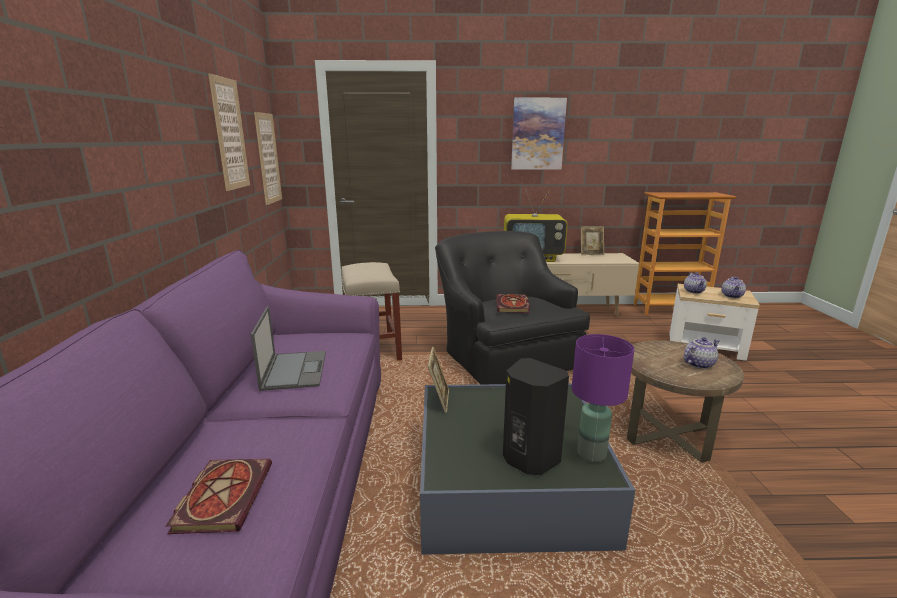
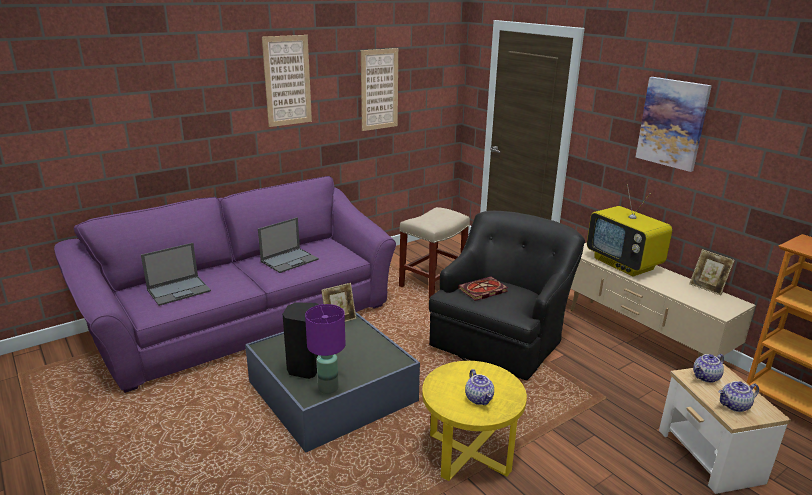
camera: 55 degrees right, 5 degrees up
(223, 495) = (179, 290): book -> laptop
(268, 158) = (438, 102): picture -> picture (287, 81)
(668, 434) = (469, 453): brown side table -> yellow side table
(698, 364) = (479, 399): teapot -> teapot turned 45 degrees clockwise

